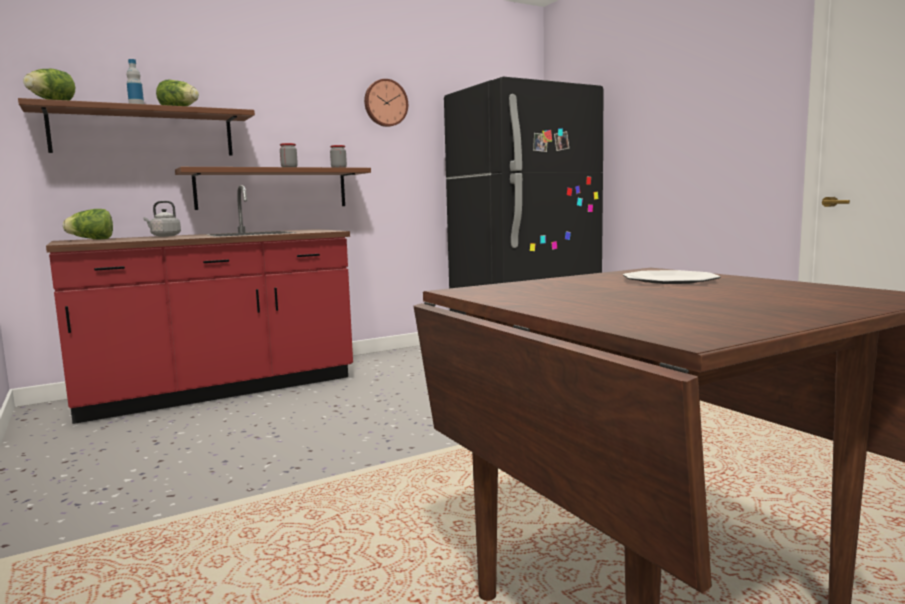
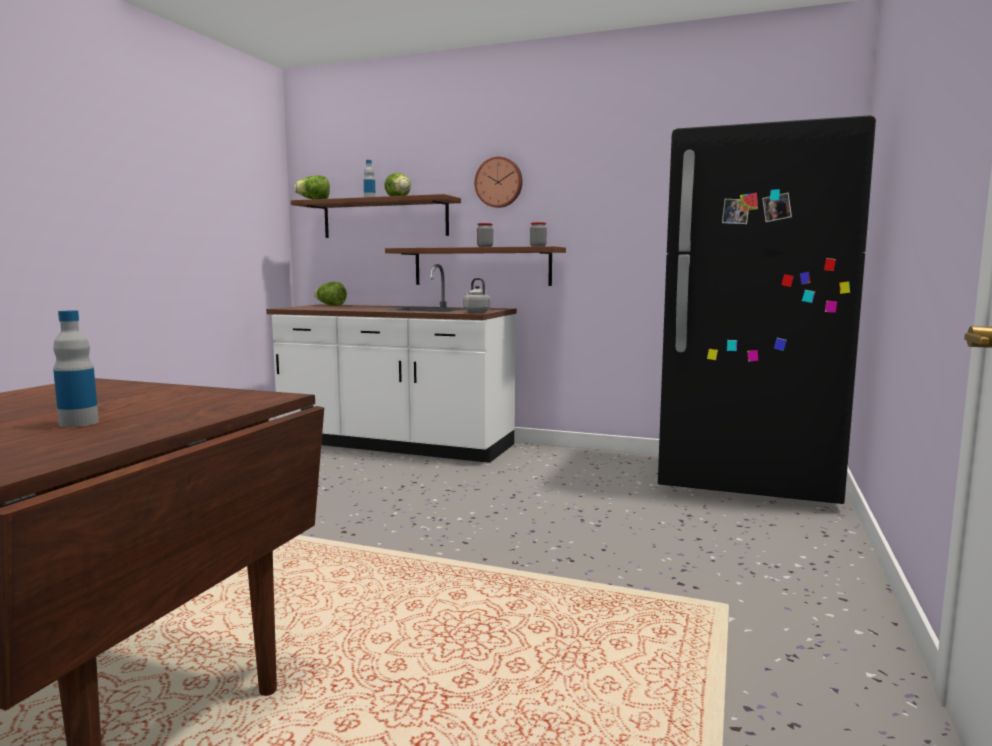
camera: 50 degrees right, 0 degrees up
(164, 236) = (379, 306): grey kettle -> grey kettle (476, 311)
(219, 390) = (395, 445): red counter -> white counter
(385, 103) = (606, 171): wall clock -> wall clock (499, 182)
(670, 280) = (168, 407): plate -> none
(723, 289) = (79, 423): none -> bottle

